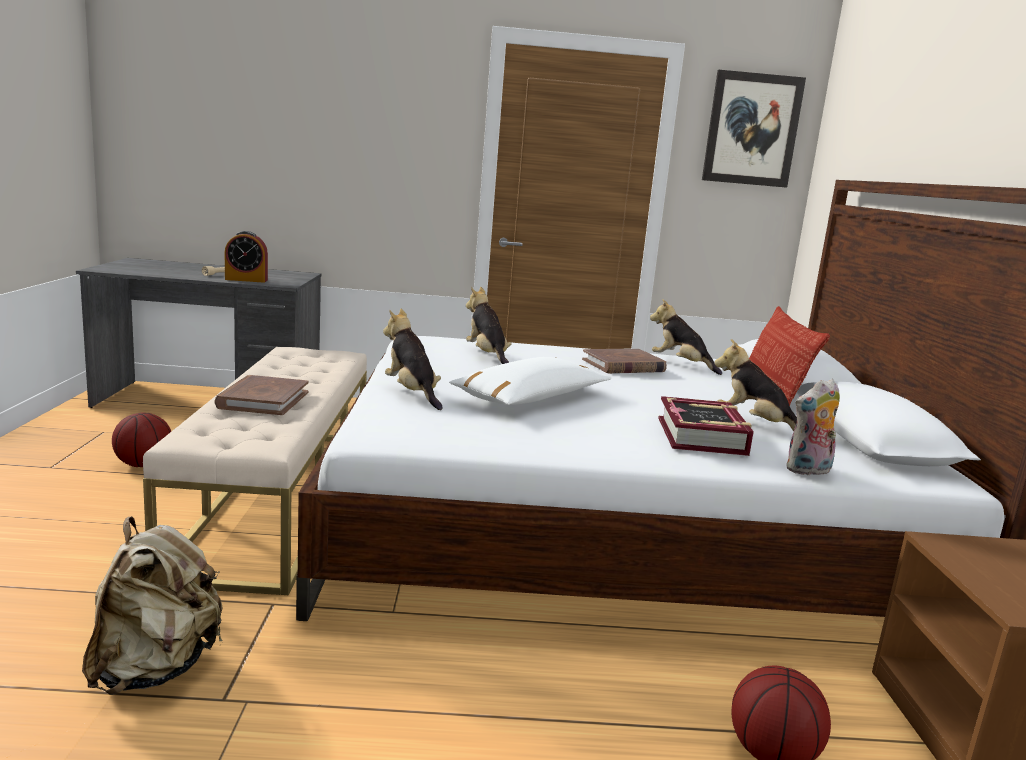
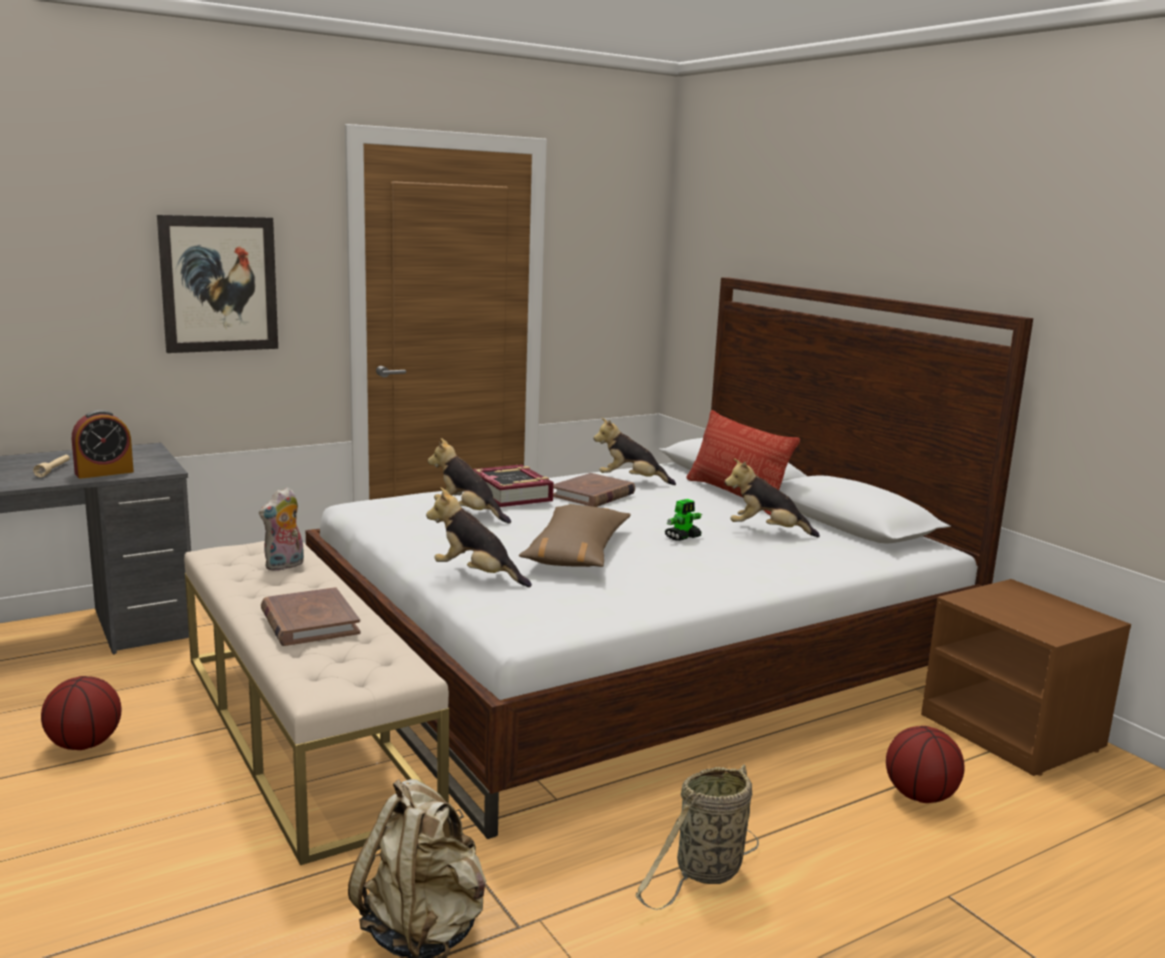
camera: 30 degrees left, 0 degrees up
(438, 728) = (705, 873): none -> basket
(530, 398) = (576, 552): white pillow -> brown pillow
(653, 409) = (683, 537): none -> toy robot
(702, 436) = (753, 555): book -> book (511, 494)
(752, 129) = (614, 223): picture -> picture (219, 284)
(808, 471) = (853, 565): plush toy -> plush toy (285, 566)

